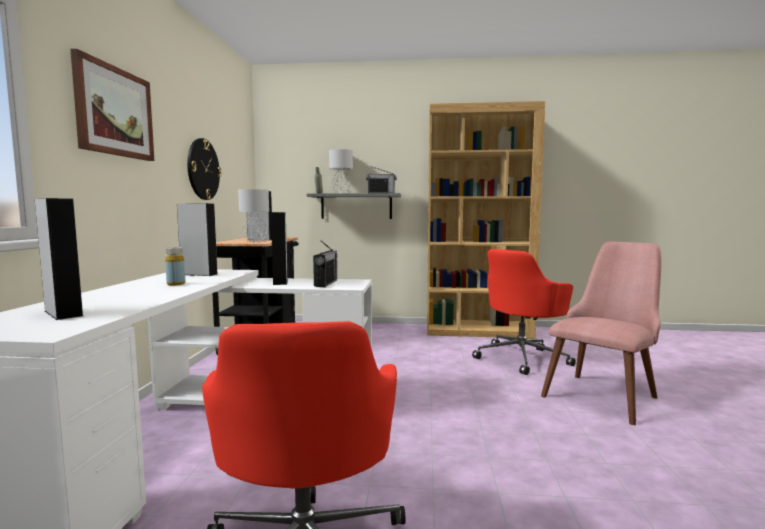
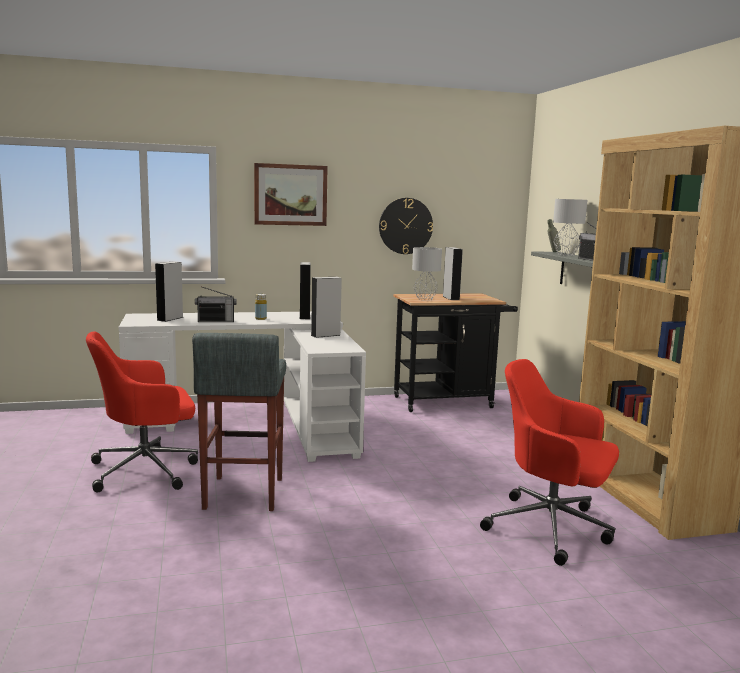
camera: 70 degrees right, 5 degrees up
(326, 283) = (329, 344): radio -> radio (216, 321)
(435, 468) = (242, 494): none -> grey stool
(605, 392) = (467, 581): pink chair -> none

